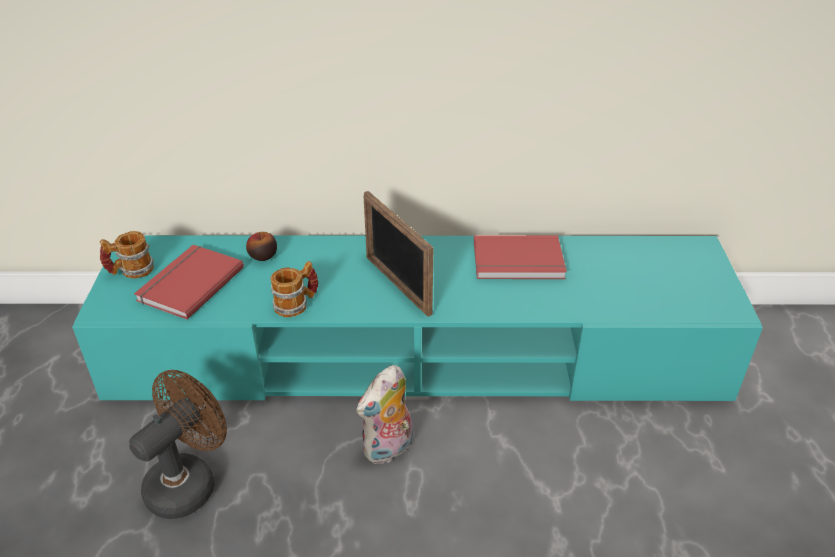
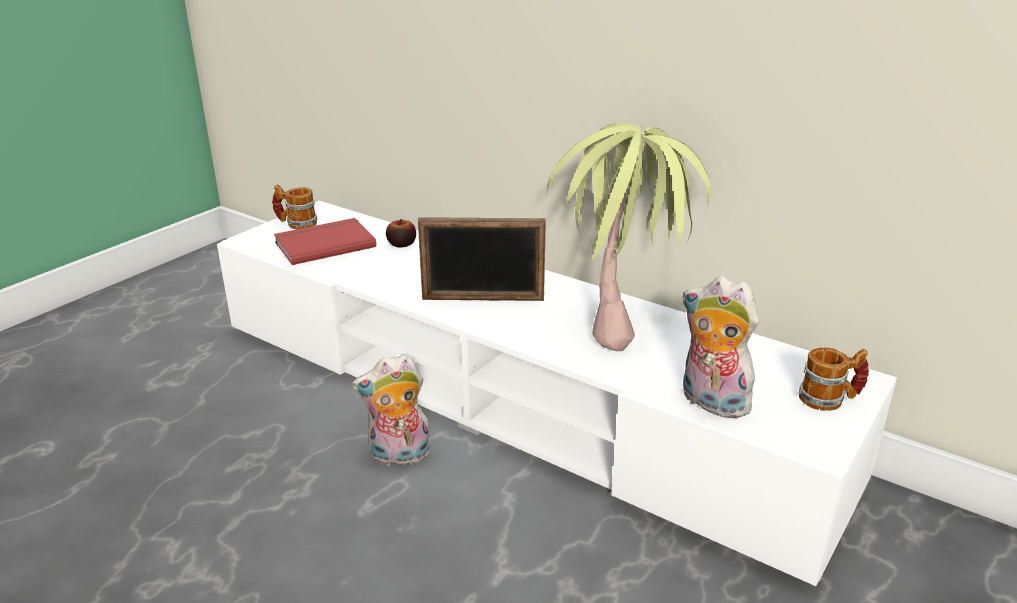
camera: 35 degrees right, 10 degrees down
(189, 481) = (229, 406): brown fan -> none
(297, 304) = (383, 283): mug -> mug (829, 399)
(397, 285) = (483, 299): picture frame -> picture frame turned 90 degrees counterclockwise
(419, 355) = (509, 398): turquoise tv stand -> white tv stand
(518, 262) = (622, 321): red book -> potted plant
(642, 306) = (710, 402): none -> plush toy

